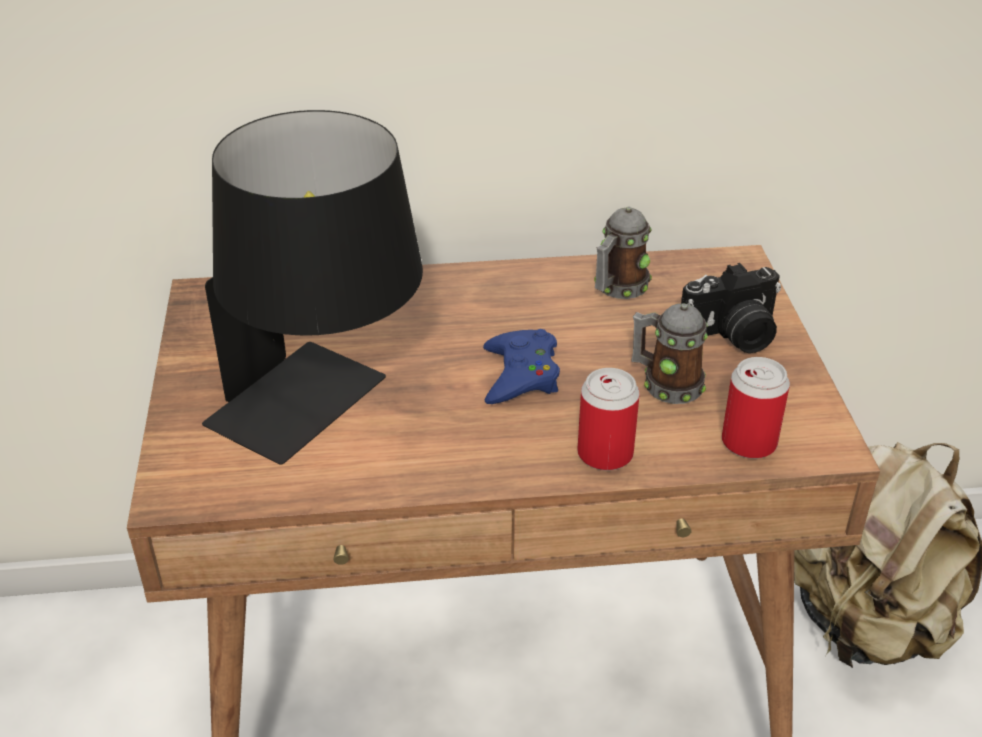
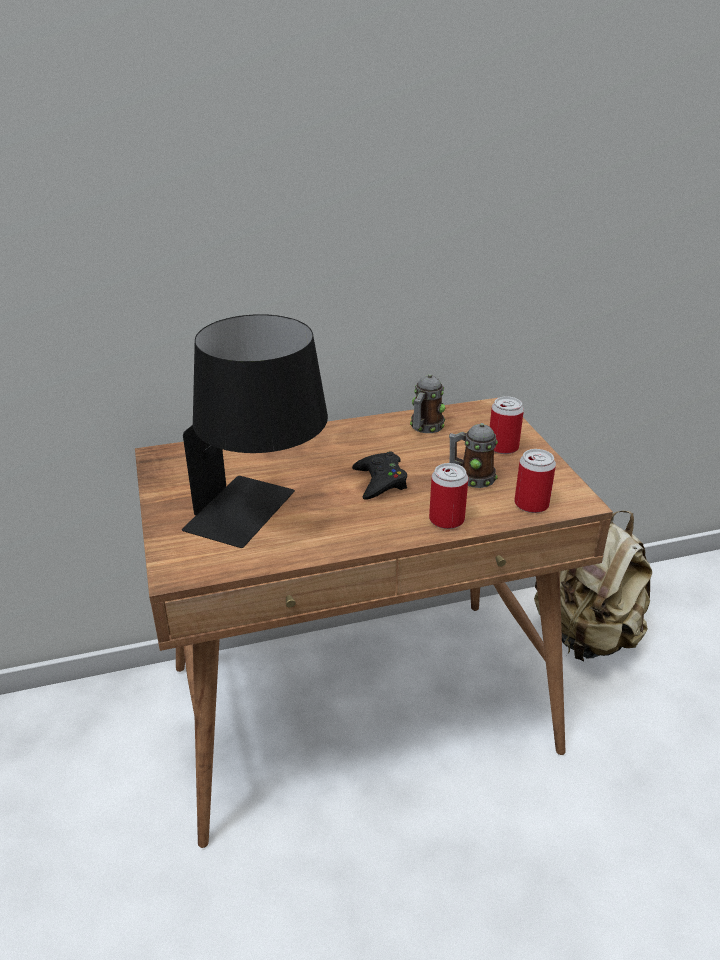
camera: 10 degrees left, 5 degrees down
(520, 375) = (380, 481): blue game controller -> black game controller
(732, 335) = (503, 447): camera -> can

